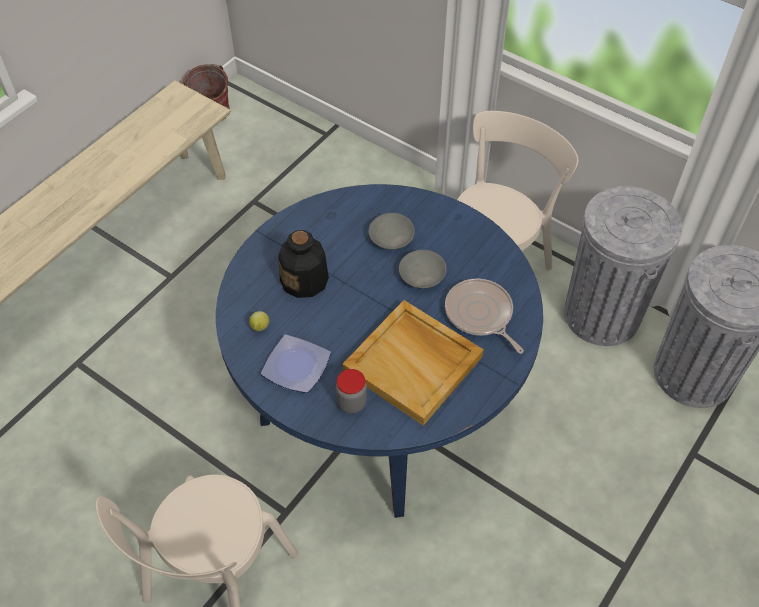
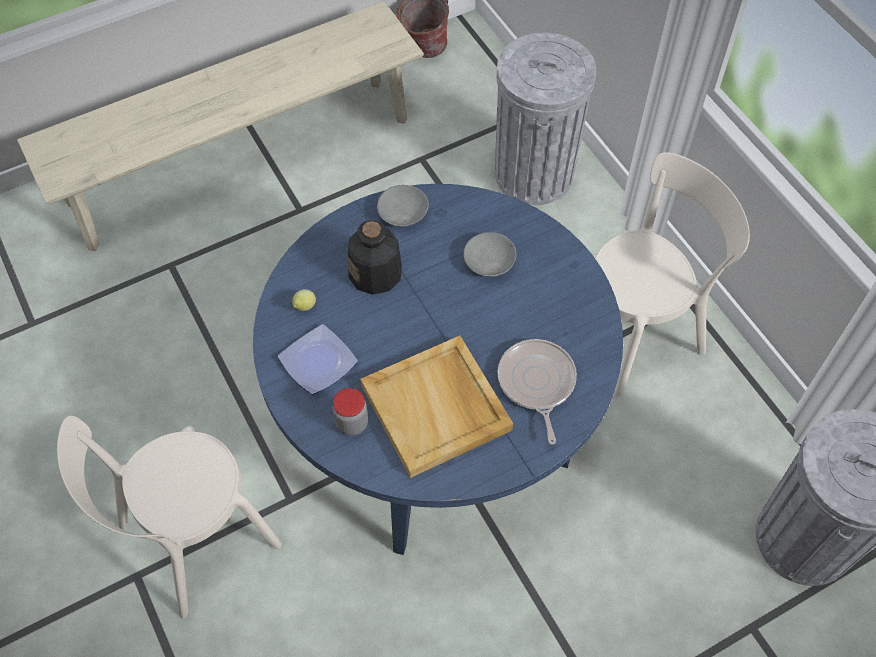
camera: 25 degrees right, 5 degrees up
(421, 276) = (497, 316): grey bowl -> grey bowl (402, 213)
(601, 314) = (733, 428): grey trash can -> grey trash can (533, 174)

